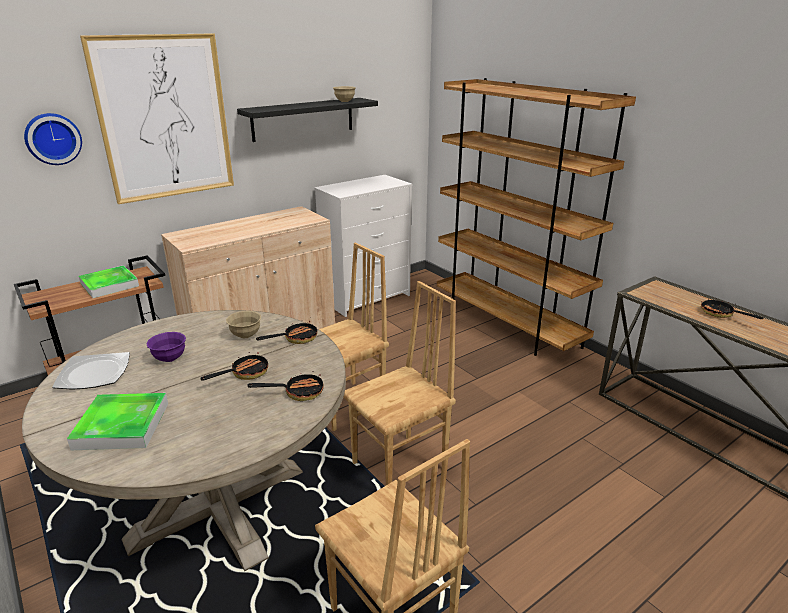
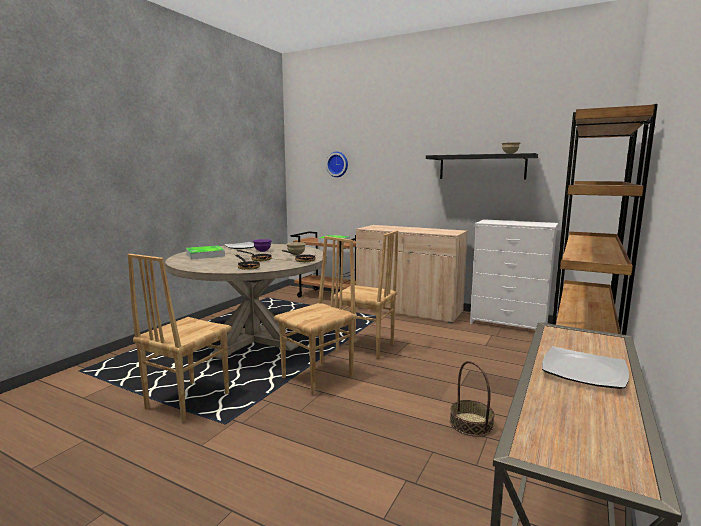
camera: 65 degrees right, 15 degrees down
(164, 118) = (389, 158): picture -> none
(401, 466) = (319, 377): brown chair -> brown chair turned 75 degrees counterclockwise
(547, 401) = (471, 424): none -> basket
(721, 314) = (582, 371): frying pan -> plate

